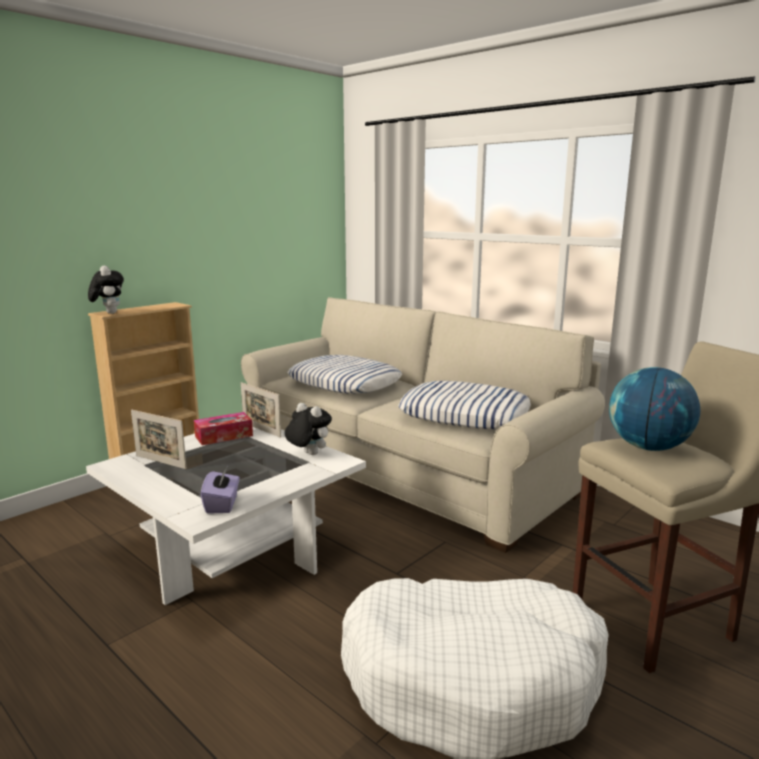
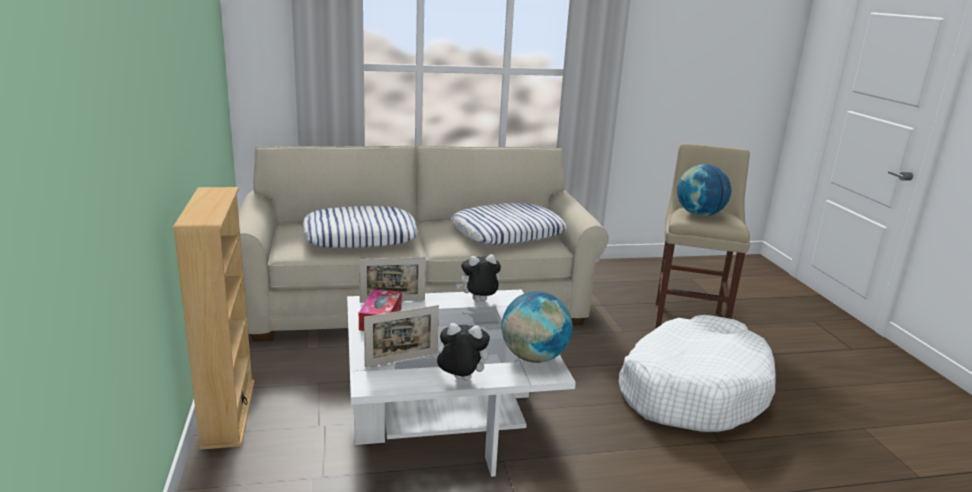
camera: 55 degrees left, 5 degrees up
(109, 313) = (205, 218): plush toy -> plush toy (460, 380)
(222, 504) = (534, 357): purple tissue box -> globe

